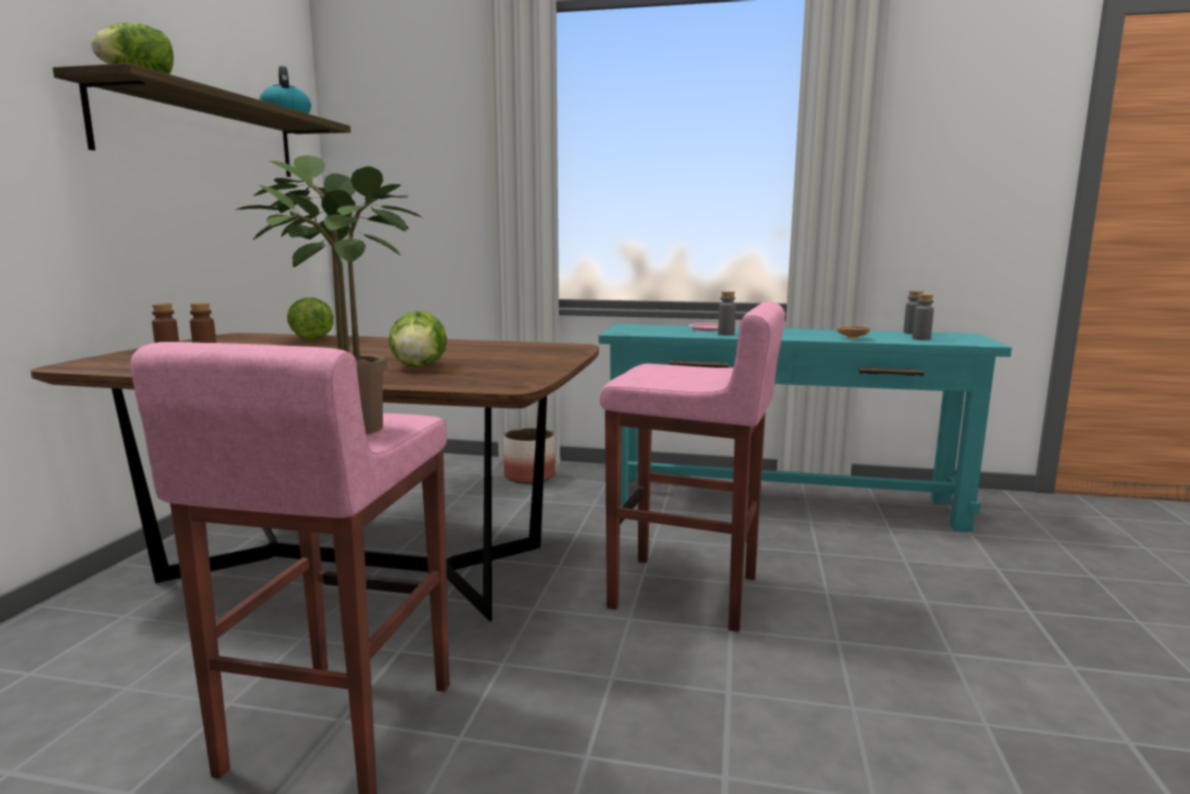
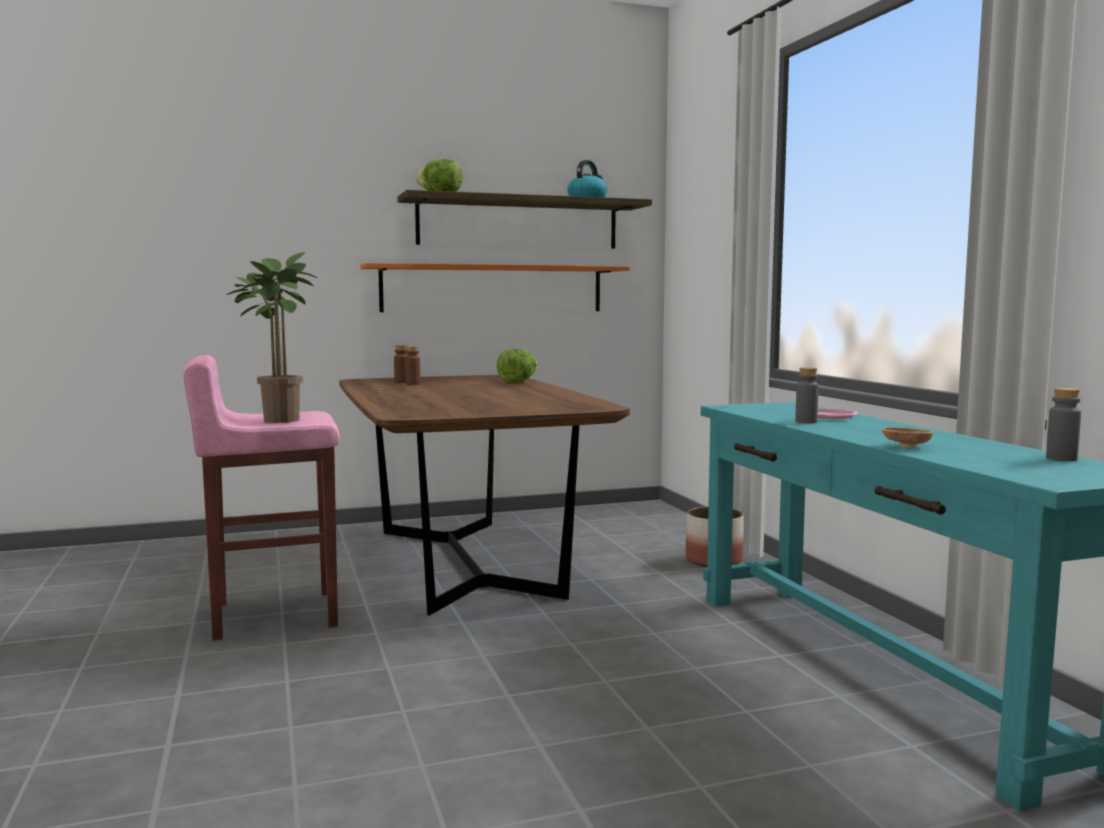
camera: 60 degrees right, 5 degrees down
(187, 221) = (493, 289): none -> orange shelf
(419, 367) = (444, 402): lettuce -> none
(686, 593) = (555, 666): pink stool -> none
(921, 339) = (1000, 463): grey bottle -> none

